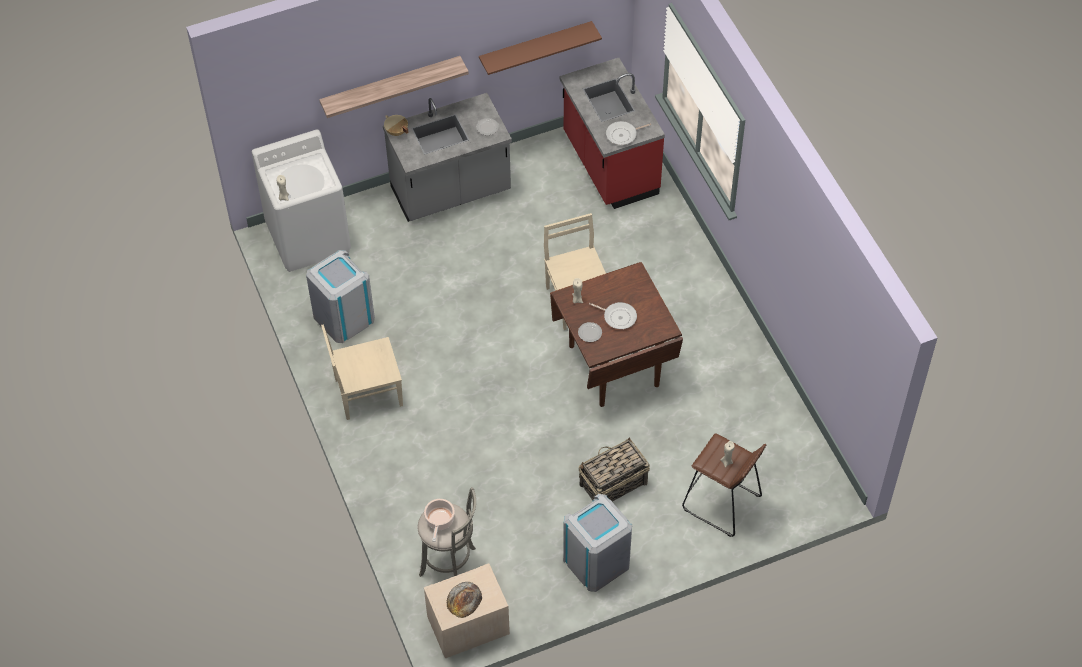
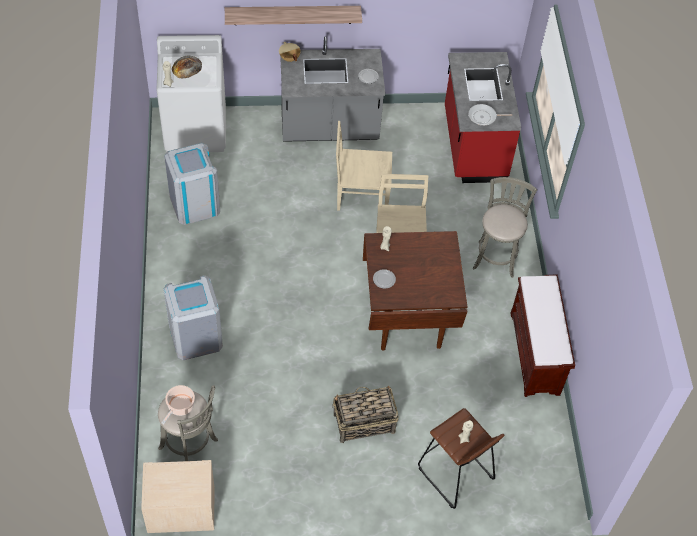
camera: 15 degrees right, 0 degrees up
(366, 393) = (185, 273): beige chair -> beige chair (360, 194)
(464, 599) = (174, 486): bread -> bread (187, 67)
(535, 47) = (432, 19): brown shelf -> none
(596, 562) = (319, 490): grey trash can -> grey trash can (195, 337)
(618, 317) = (415, 273): frying pan -> none
(678, 276) = (496, 257): none -> grey stool
(754, 362) = (535, 354): none -> brown bench

